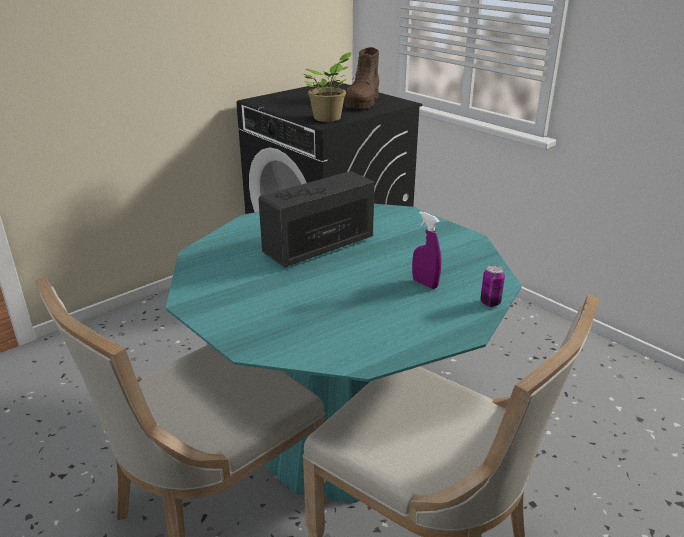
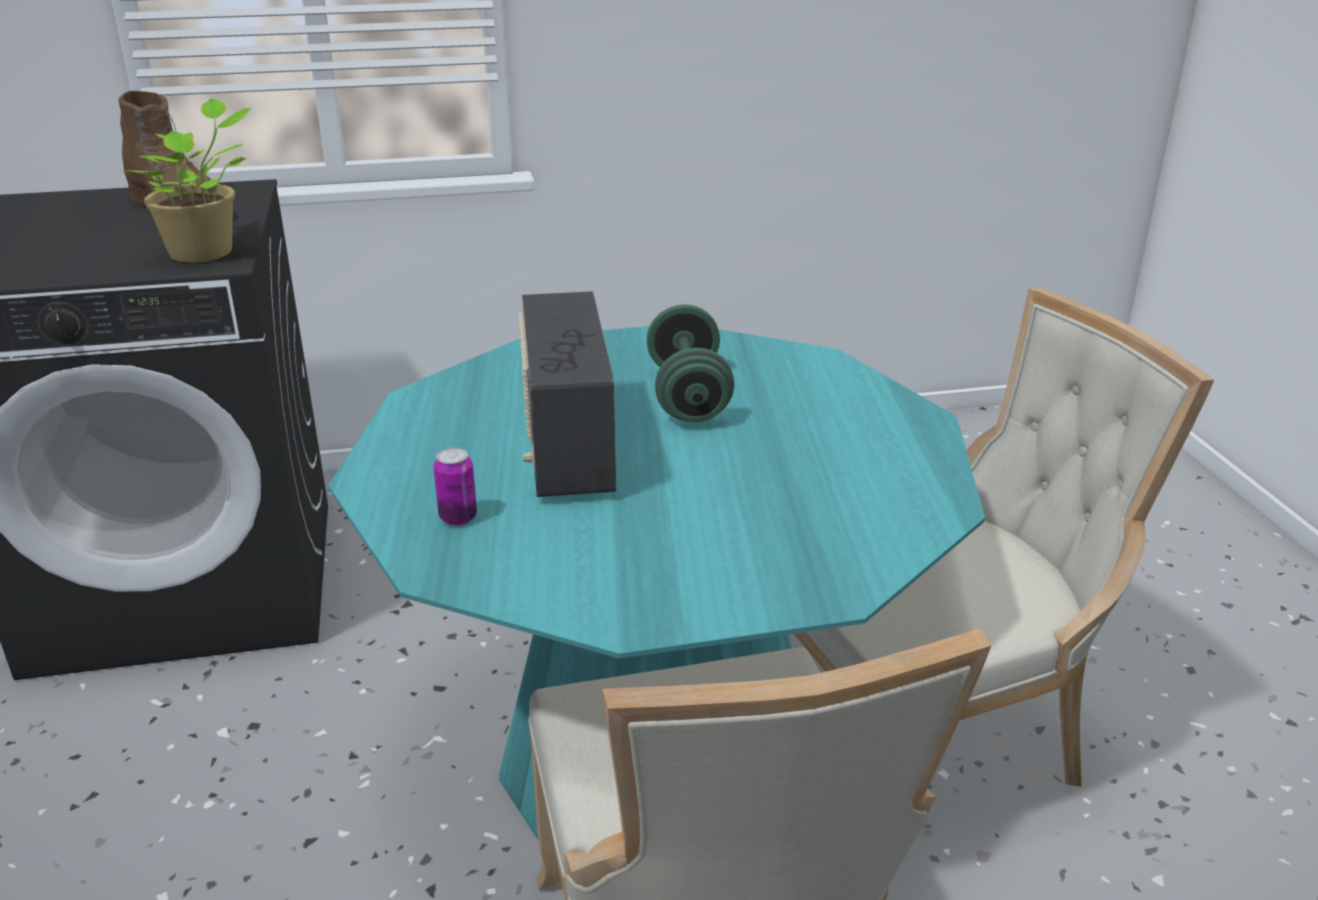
camera: 60 degrees left, 0 degrees up
(404, 259) = (688, 395): none -> green dumbbell
(425, 283) = (775, 404): purple spray bottle -> none
(490, 302) = (865, 380): can -> can (458, 518)

